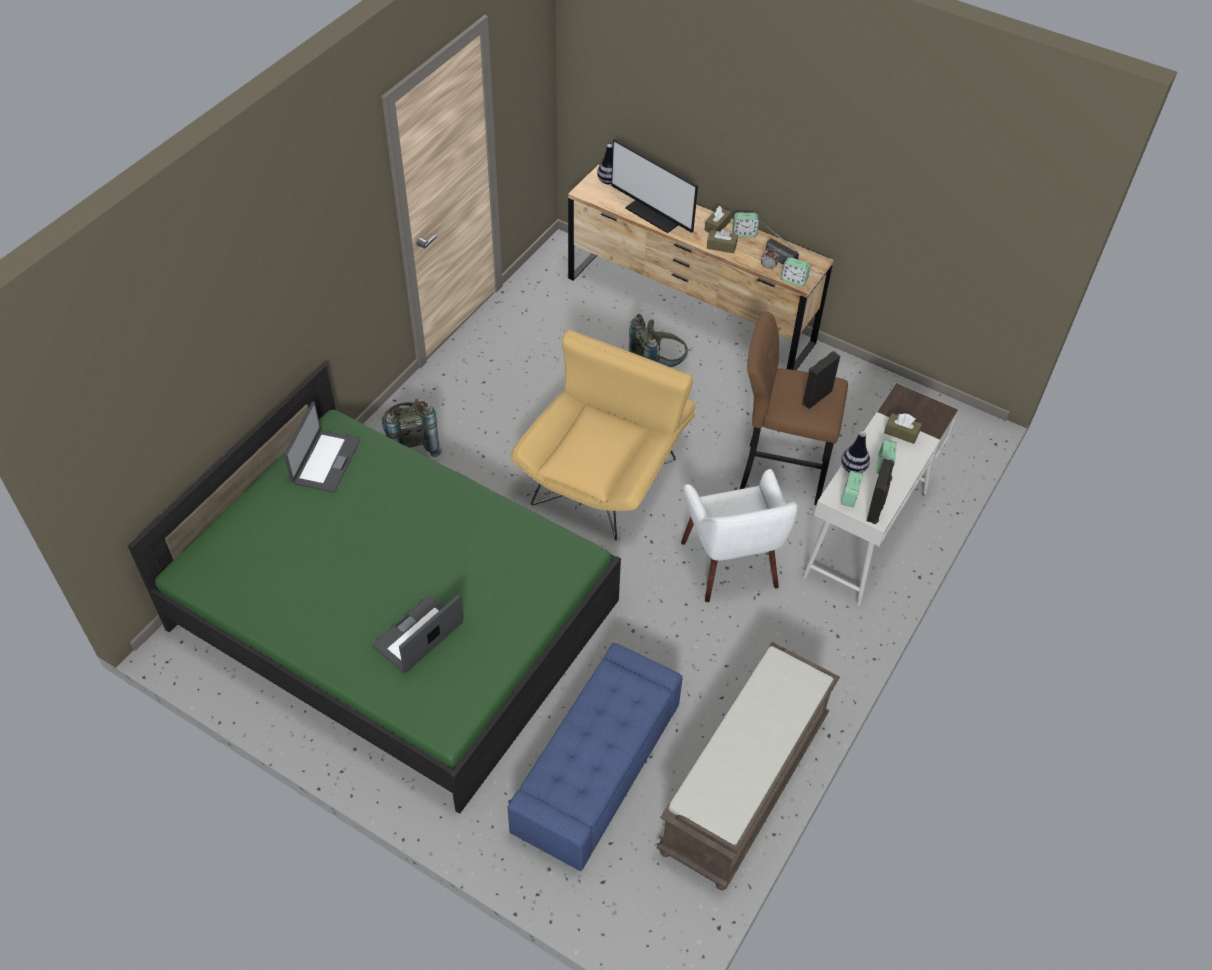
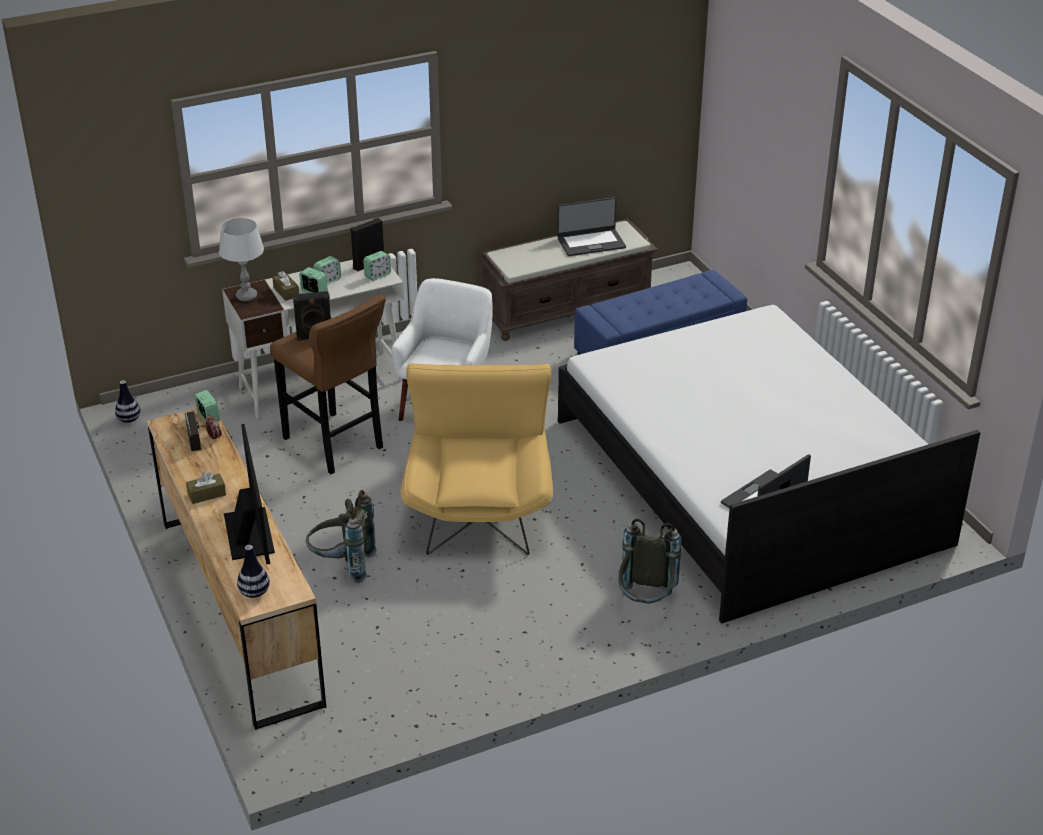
camera: 145 degrees left, 15 degrees down
(394, 615) = (749, 480): green bed -> white bed
(418, 635) = (756, 361): laptop -> laptop (591, 242)
(607, 472) = (480, 505): yellow armchair -> yellow armchair turned 120 degrees clockwise
(721, 246) = (230, 473): brown tissue box -> none
(744, 233) = (192, 476): alarm clock -> alarm clock (314, 292)
(853, 468) = (351, 288): vase -> vase (129, 419)
(926, 411) = (247, 296): none -> grey table lamp

